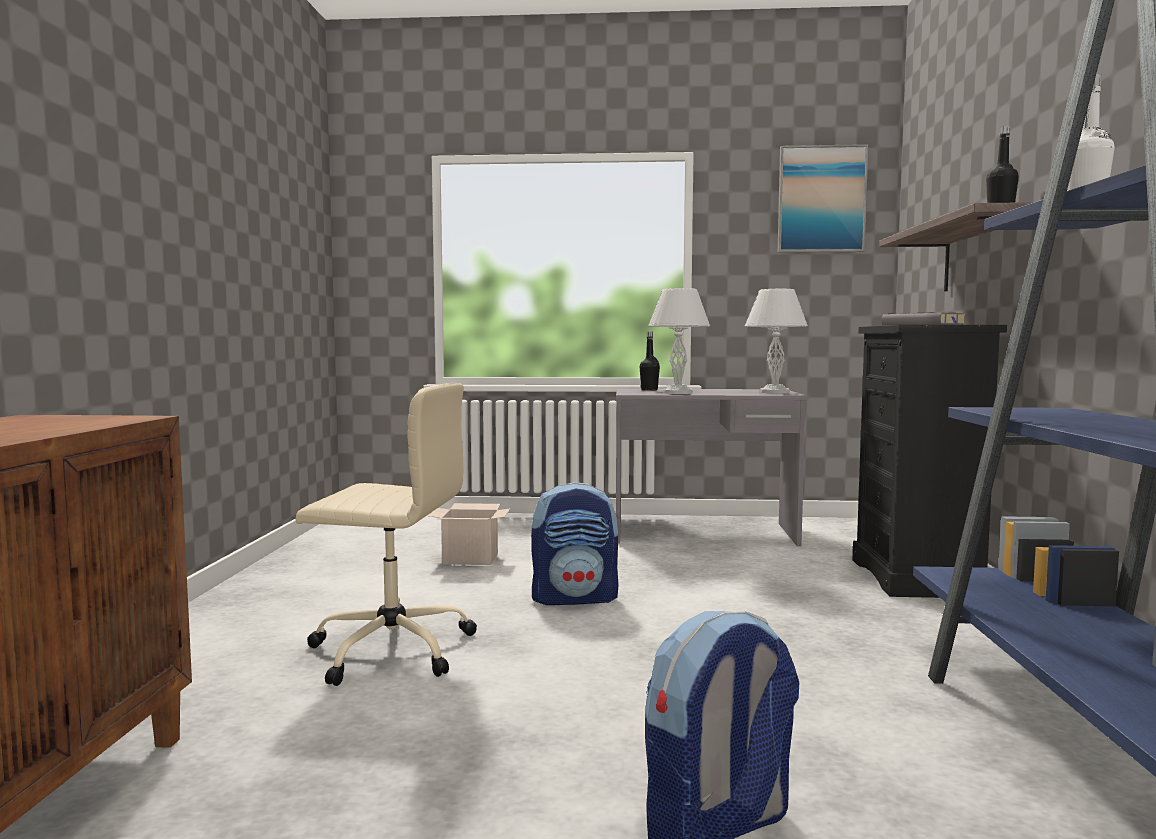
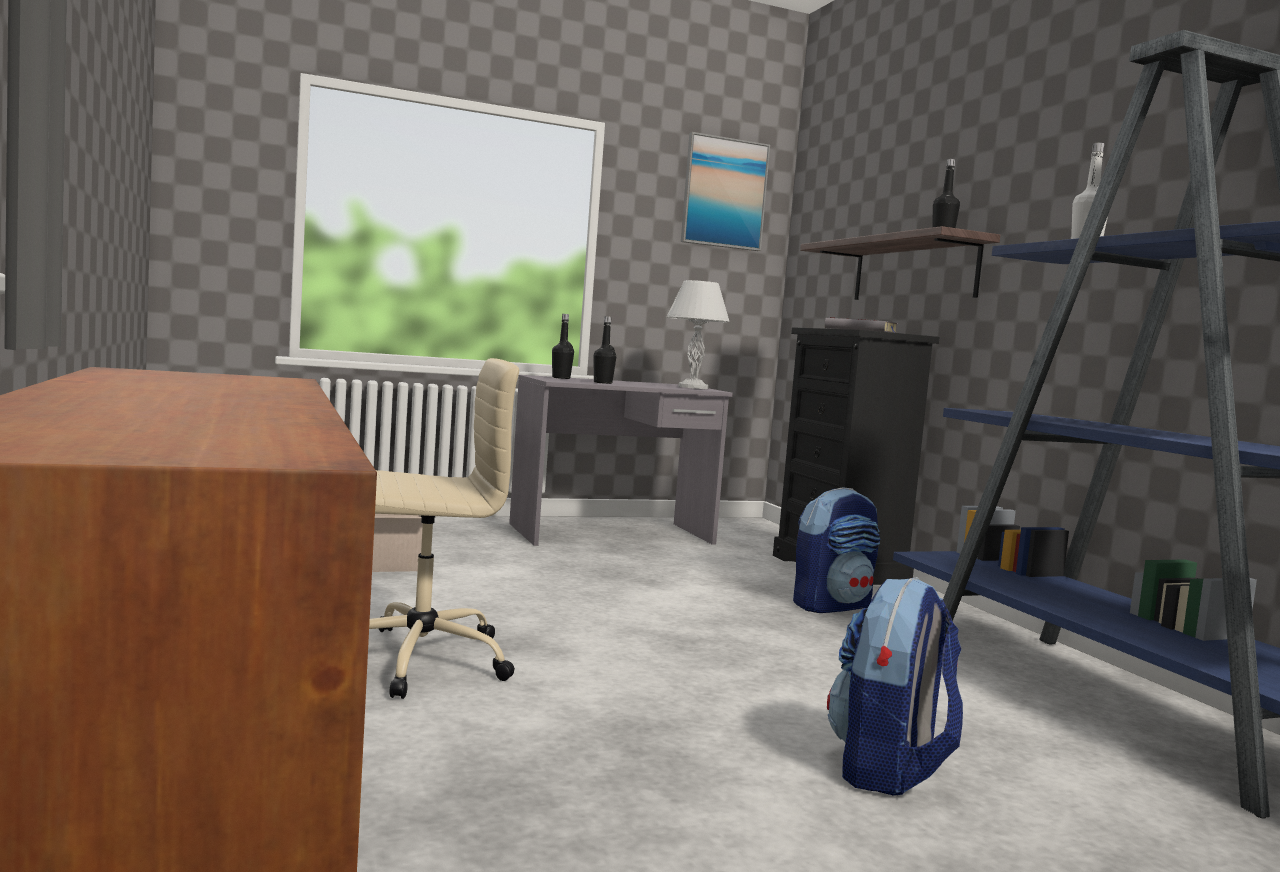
camera: 25 degrees left, 0 degrees up
(575, 598) = (556, 600): backpack -> backpack (832, 605)
(678, 393) = (603, 383): white table lamp -> black bottle

